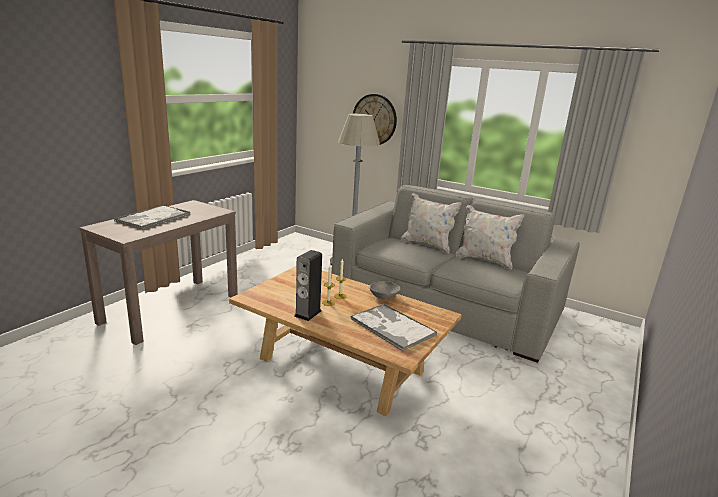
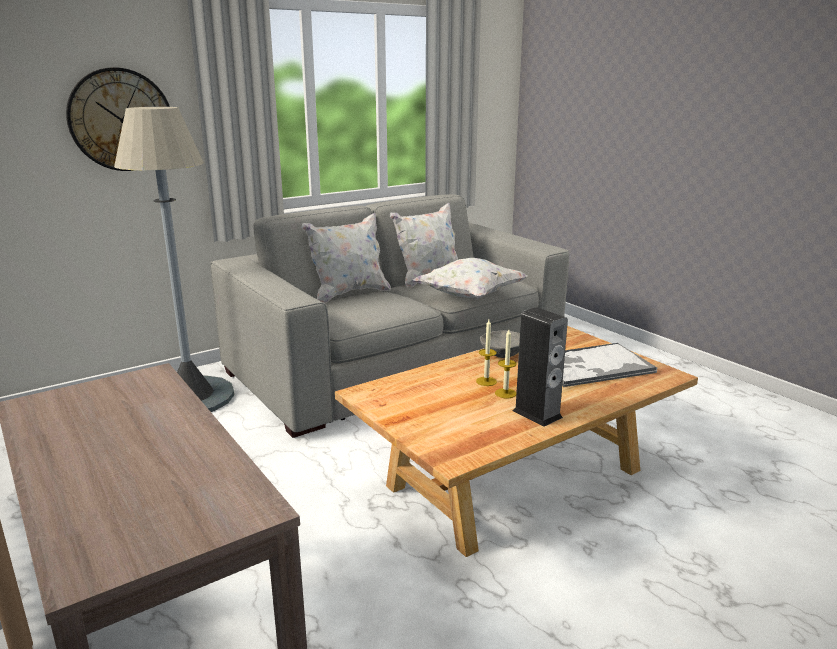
camera: 65 degrees left, 0 degrees up
(153, 218) = (104, 466): tray -> none
(459, 274) = (469, 296): none -> white pillow

